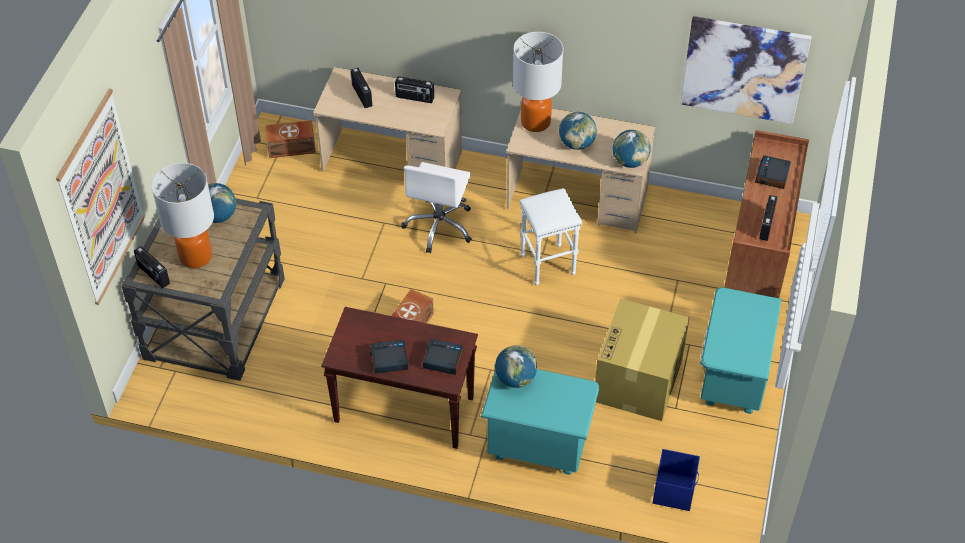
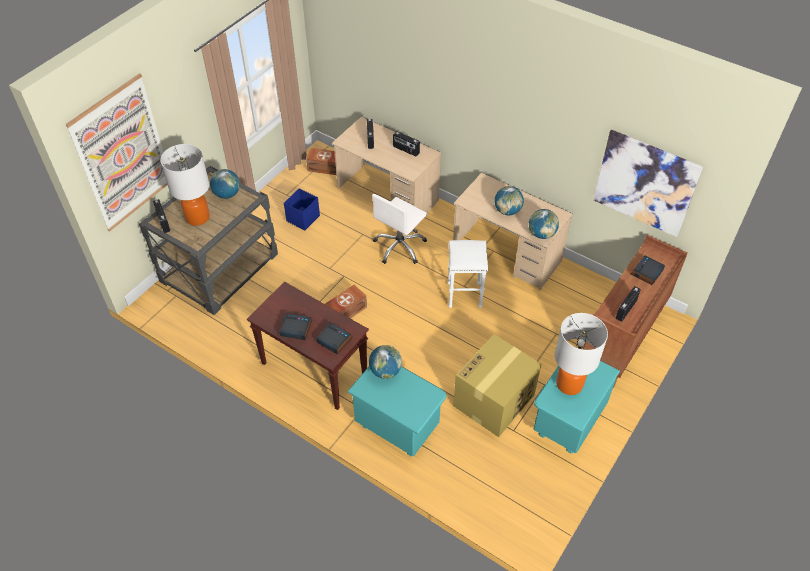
camera: 20 degrees right, 0 degrees up
(535, 122) = (484, 188): table lamp -> table lamp (569, 384)
(674, 490) = (485, 495): blue storage box -> blue storage box (303, 218)

